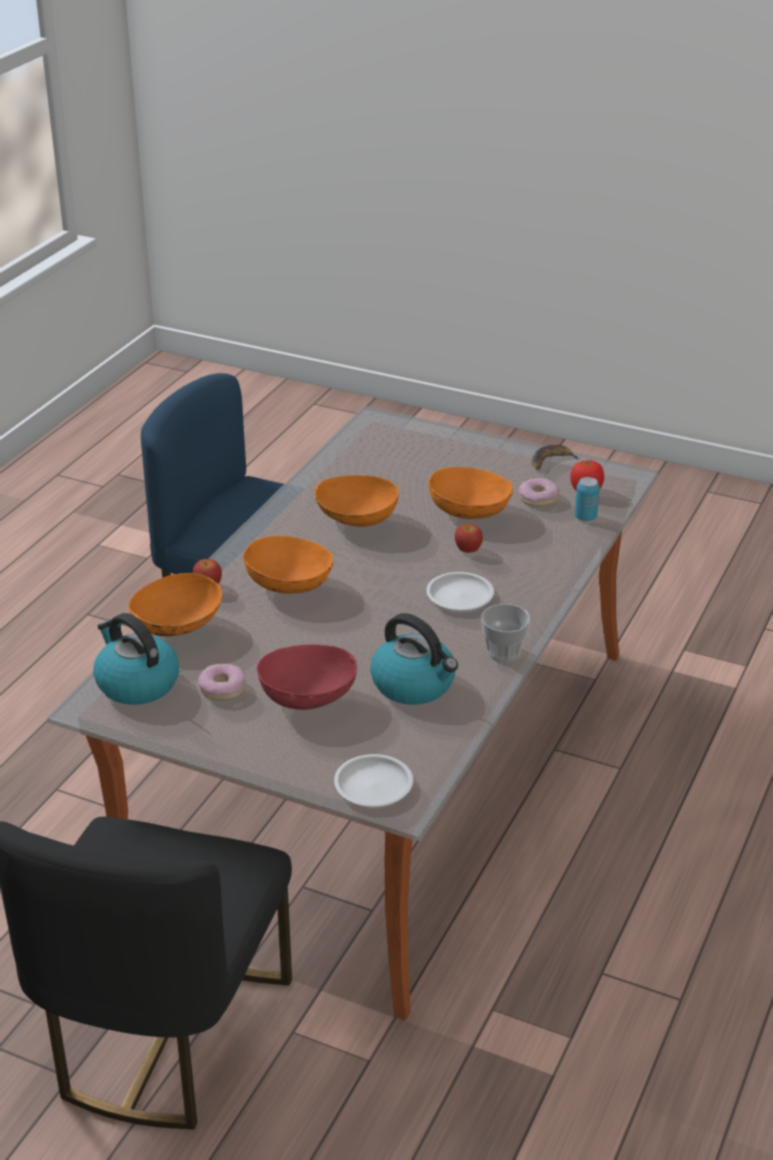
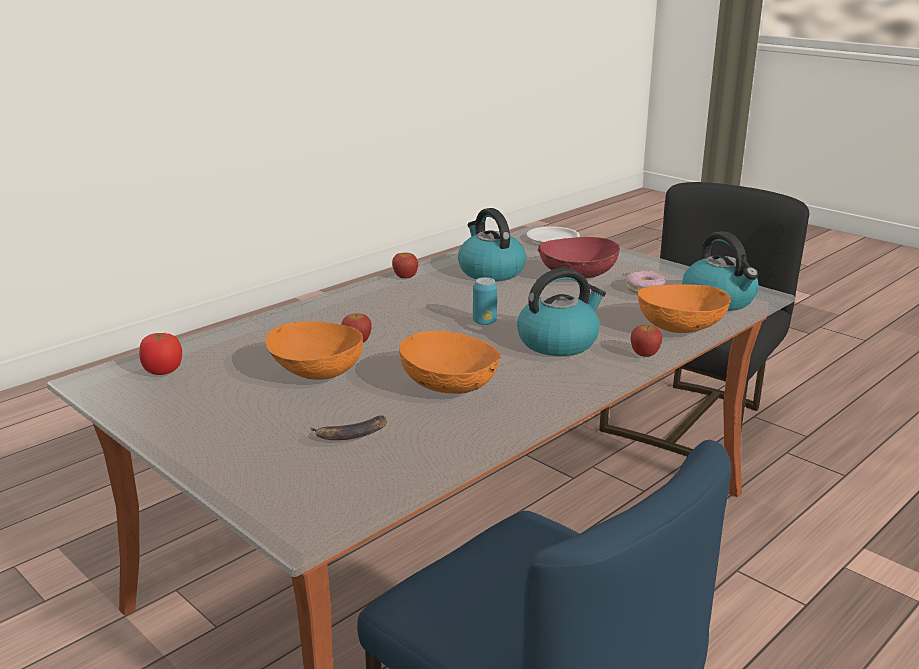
camera: 160 degrees left, 10 degrees down
(290, 585) = (558, 342): orange bowl -> kettle
(459, 596) = (403, 311): white plate -> none
(504, 653) = (405, 277): cup -> apple
(538, 498) = (224, 374): donut -> none
(551, 461) = (147, 411): banana -> banana (351, 433)
(585, 517) = (204, 349): can -> can (484, 322)

